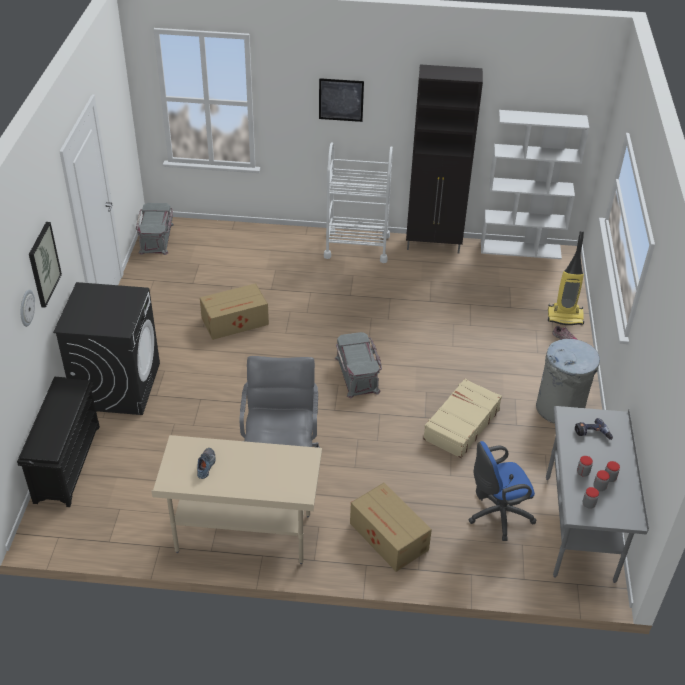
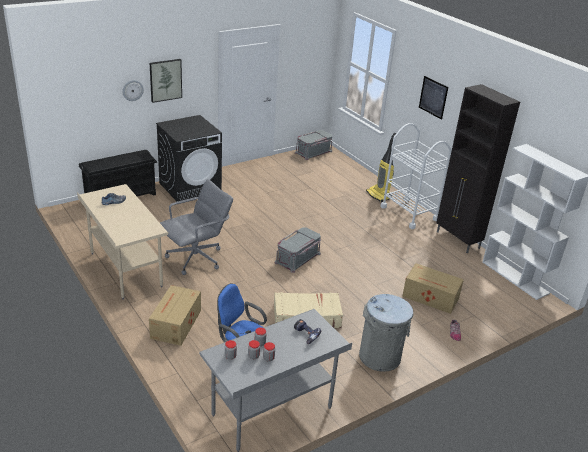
camera: 50 degrees right, 10 degrees down
(236, 321) = (284, 200): cardboard box -> cardboard box (431, 297)
(565, 316) = (478, 324): vacuum cleaner -> vacuum cleaner (379, 195)

